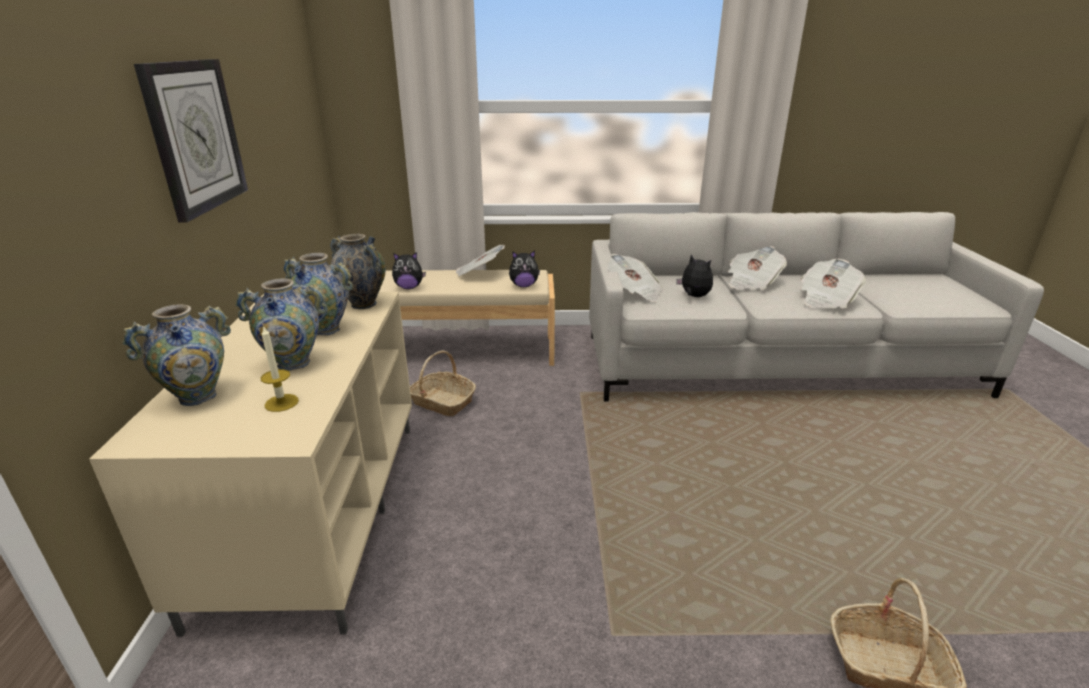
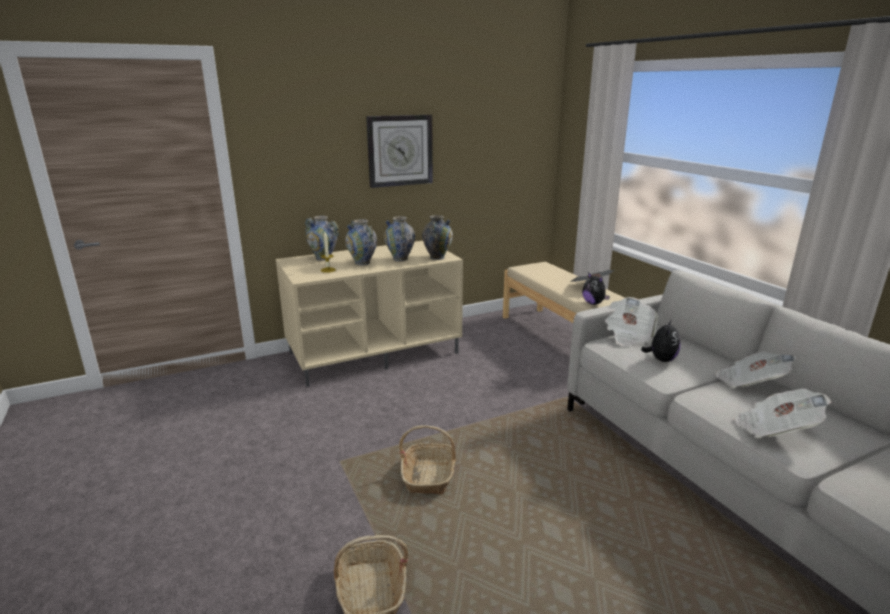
camera: 65 degrees right, 5 degrees down
(409, 287) = (537, 276): plush toy -> none
(442, 402) = (497, 353): basket -> basket (429, 475)

